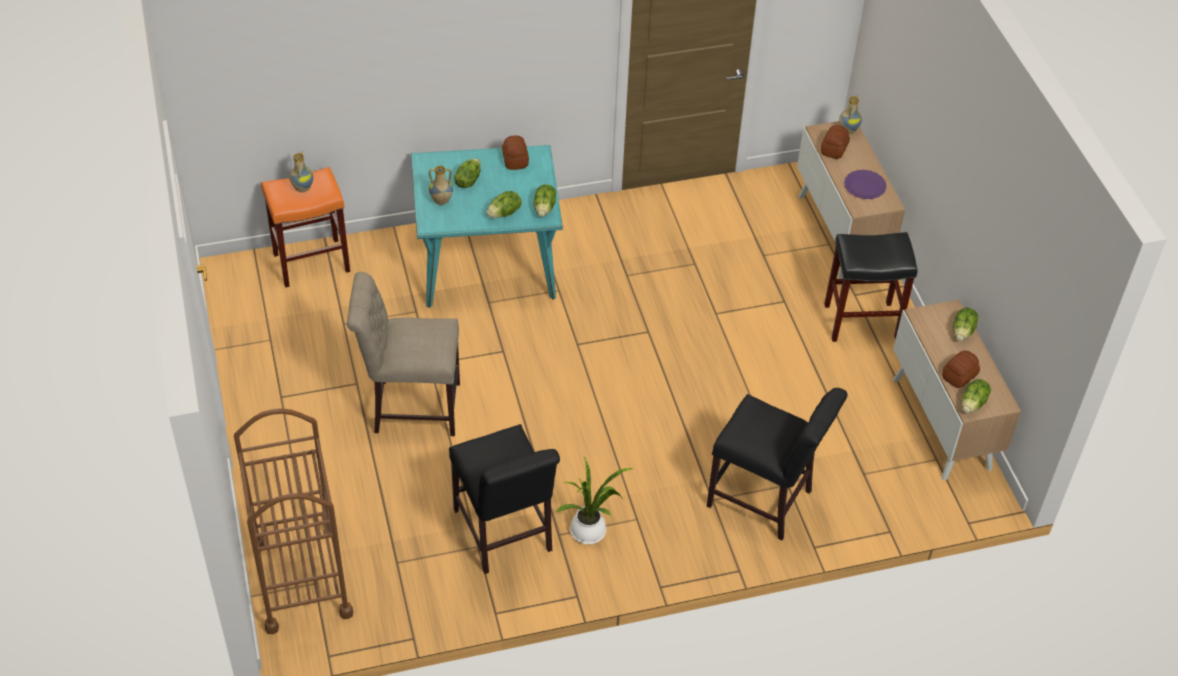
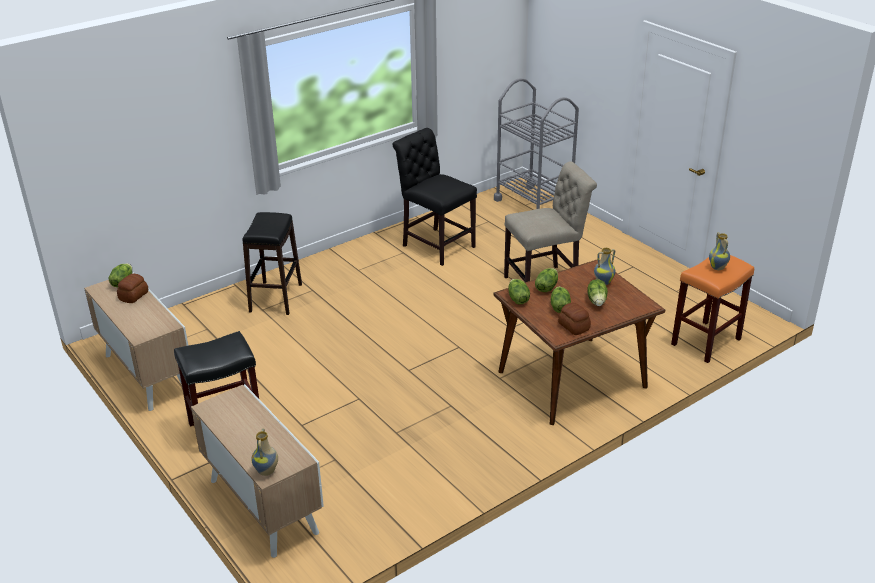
camera: 160 degrees right, 15 degrees down
(301, 579) = (533, 204): brown cart -> grey cart
(486, 265) = (572, 379): turquoise dining table -> brown dining table
(591, 532) = (384, 258): potted plant -> none
(765, 501) = (275, 298): black chair -> black stool
(834, 149) = (277, 446): bread -> none
(864, 185) = (236, 417): purple plate -> none
(963, 332) = (130, 324): lettuce -> lettuce (559, 307)

